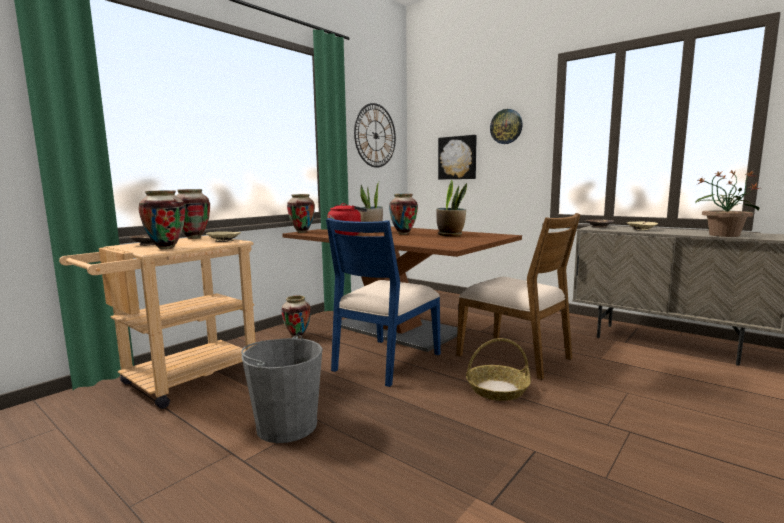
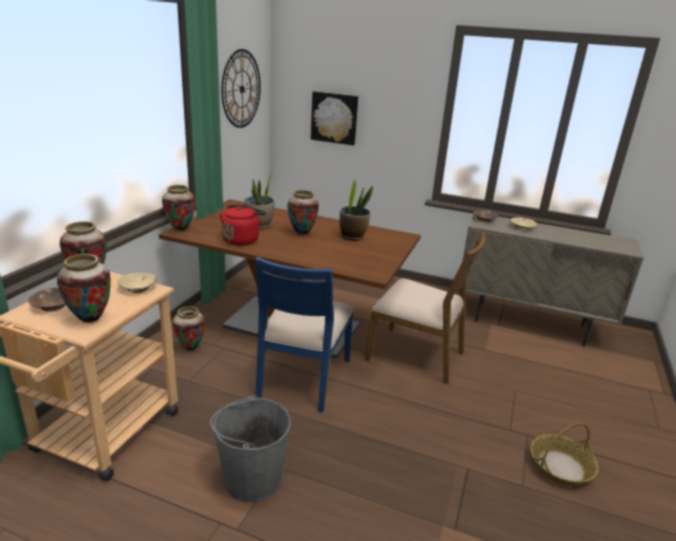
camera: 20 degrees left, 15 degrees up
(497, 389) = (416, 402): basket -> basket (560, 466)
(506, 126) = (393, 93): wall clock -> none
(723, 235) = (589, 243): potted plant -> none

